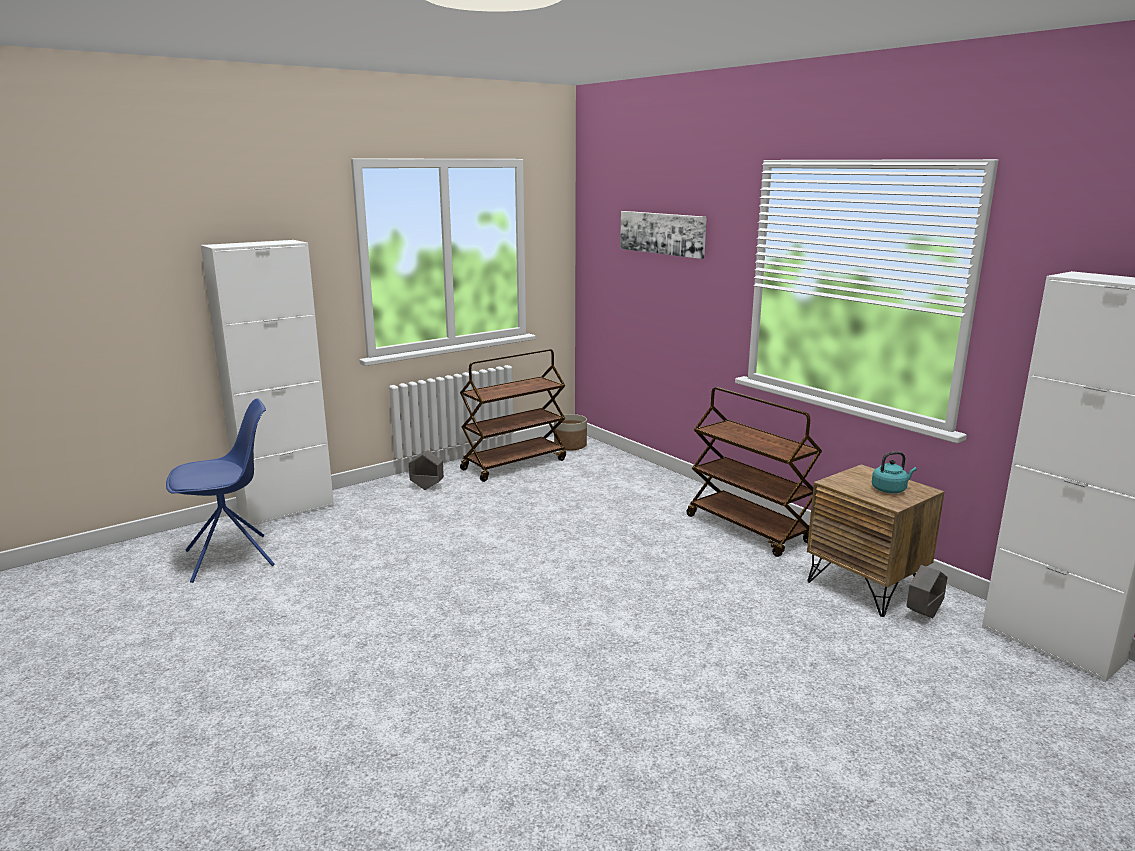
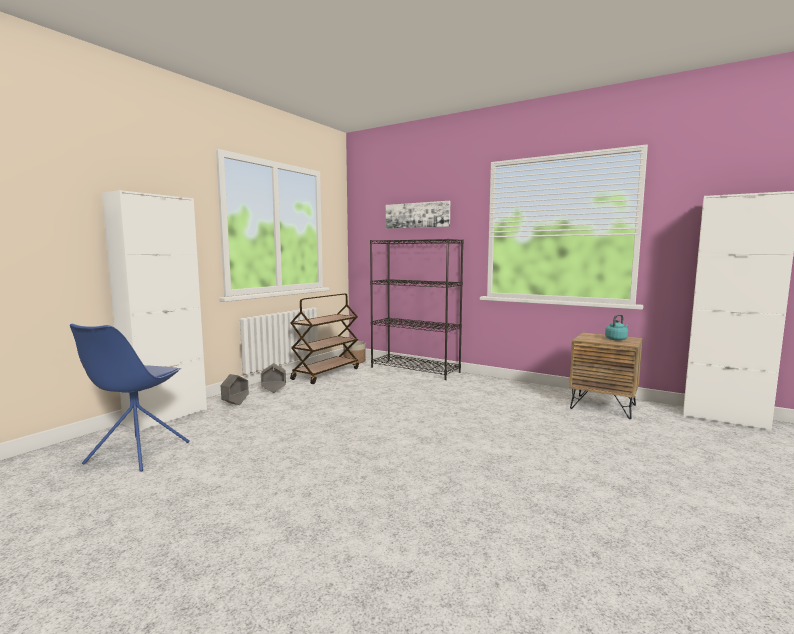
camera: 20 degrees left, 10 degrees down
(232, 558) = (137, 453): blue chair -> blue chair turned 150 degrees clockwise
(644, 473) = (415, 370): none -> black bookcase
(749, 529) = (507, 388): brown cart -> none
(923, 614) = (648, 414): grey planter -> grey planter (235, 404)

